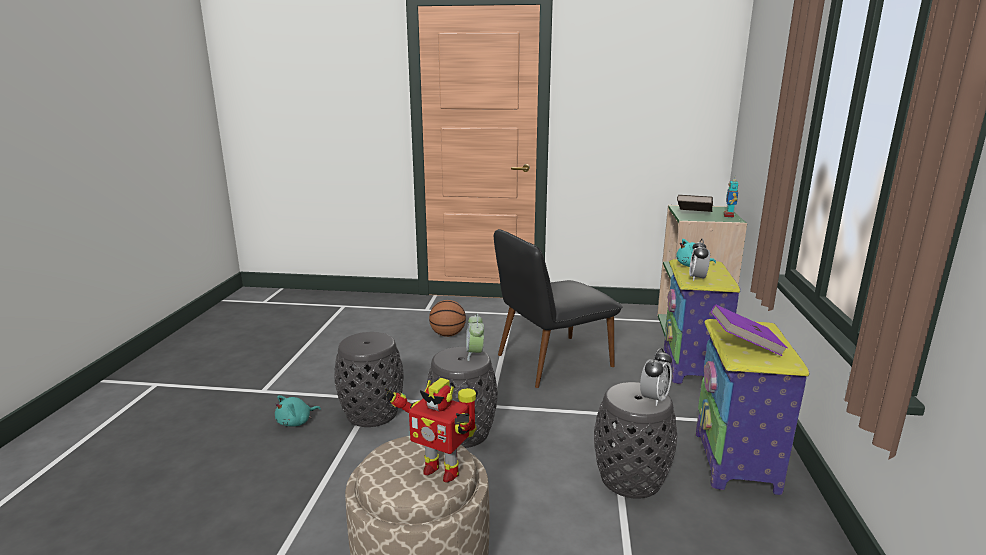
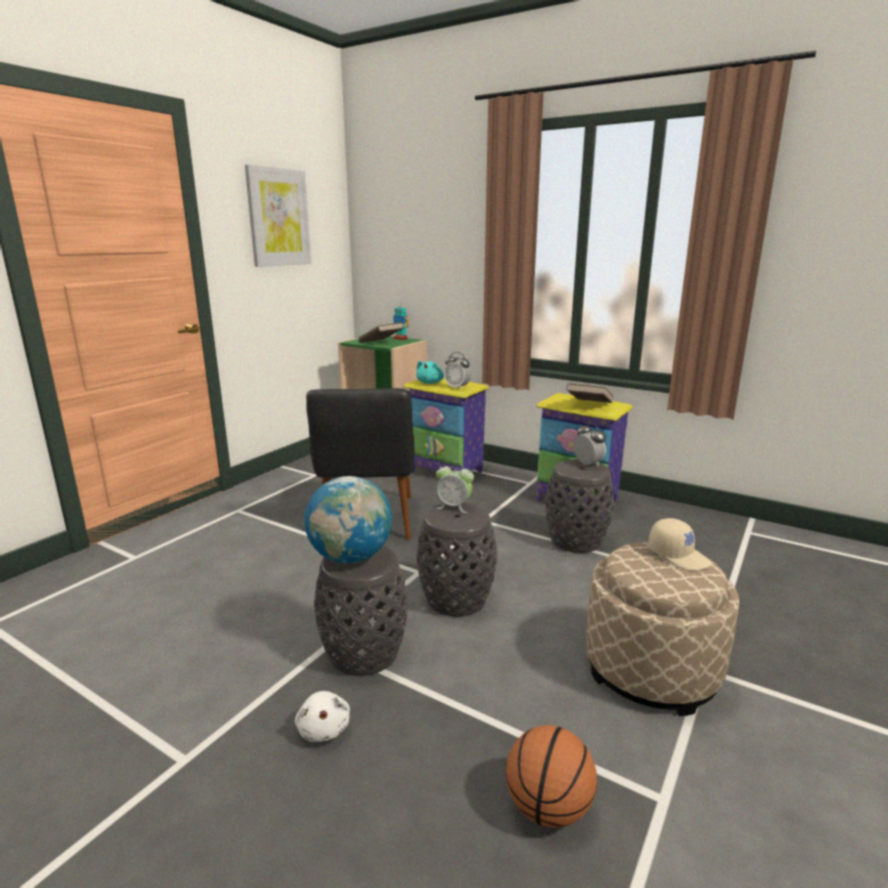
camera: 65 degrees left, 0 degrees up
(296, 422) = (324, 728): turquoise plush toy -> white plush toy
(367, 339) = (350, 557): none -> globe
(441, 469) = (679, 555): toy robot -> beige cap
(448, 334) = (230, 559): basketball -> basketball (548, 807)
(637, 81) = (279, 217): none -> picture
(745, 344) = (589, 405): purple book -> brown book

